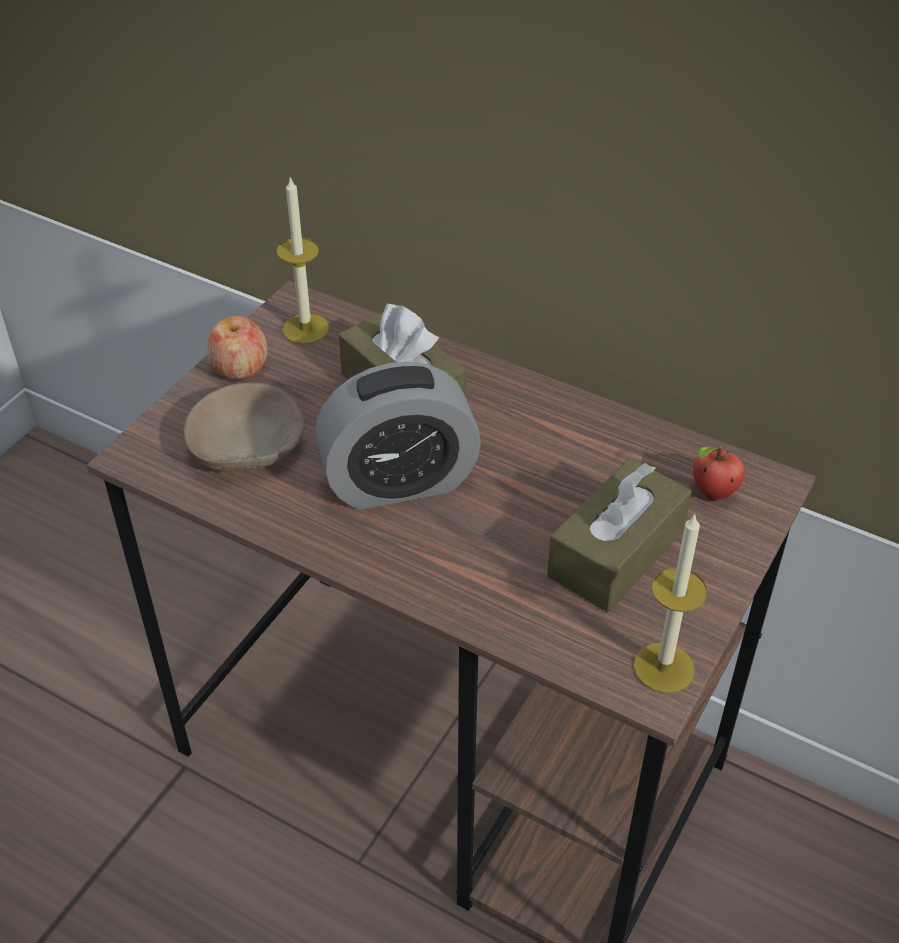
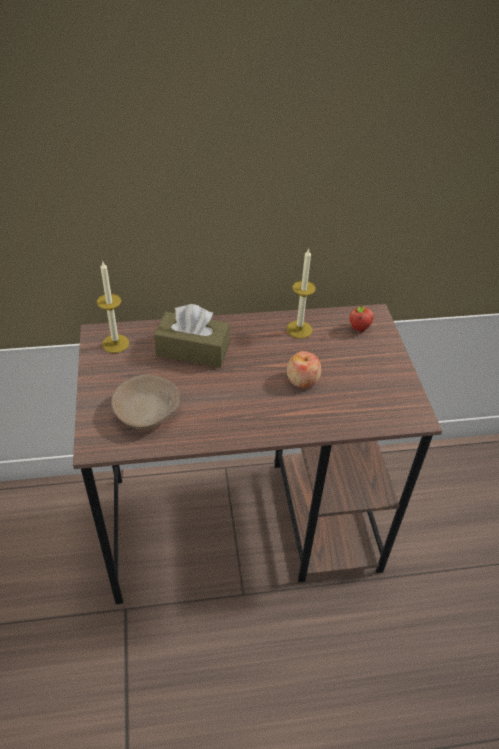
camera: 40 degrees left, 0 degrees up
(239, 367) = (102, 377): apple -> apple (302, 380)
(399, 482) = (234, 390): alarm clock -> none
(616, 553) = (349, 371): brown tissue box -> none
(663, 667) = (411, 406): candle -> candle (299, 329)

